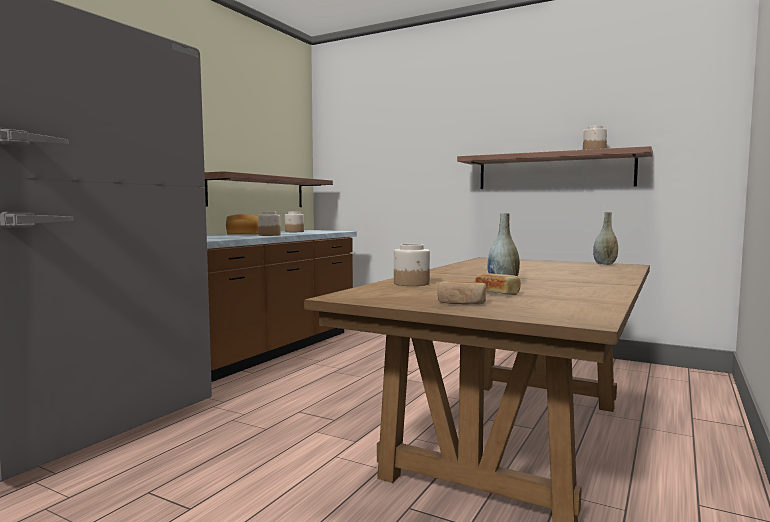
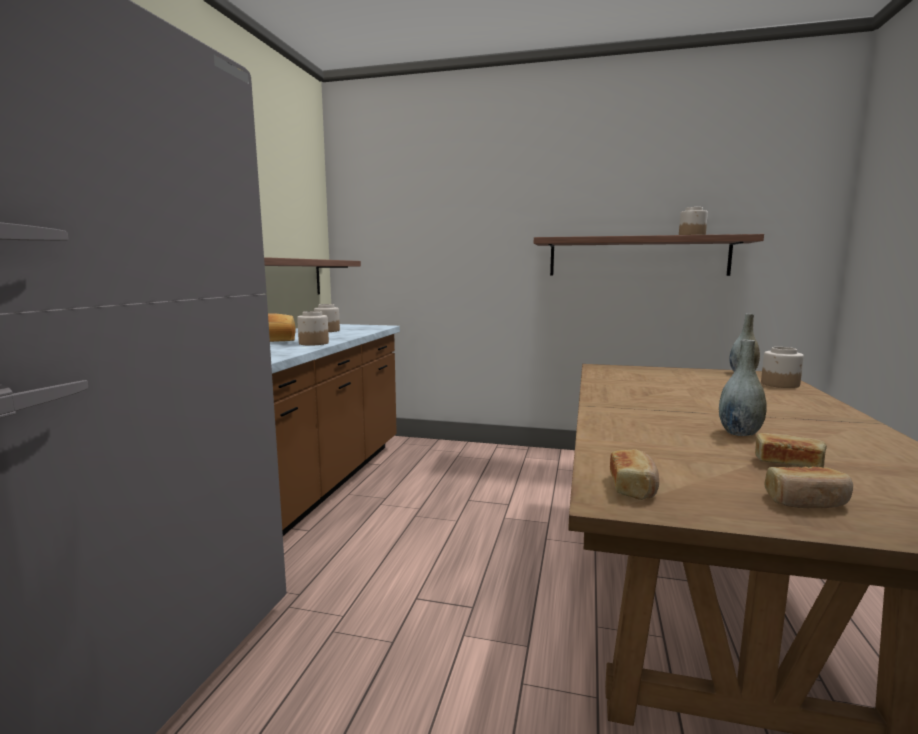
camera: 15 degrees left, 5 degrees up
(365, 294) = (633, 487): none -> bread
(412, 283) = (632, 442): jar -> jar (780, 384)

